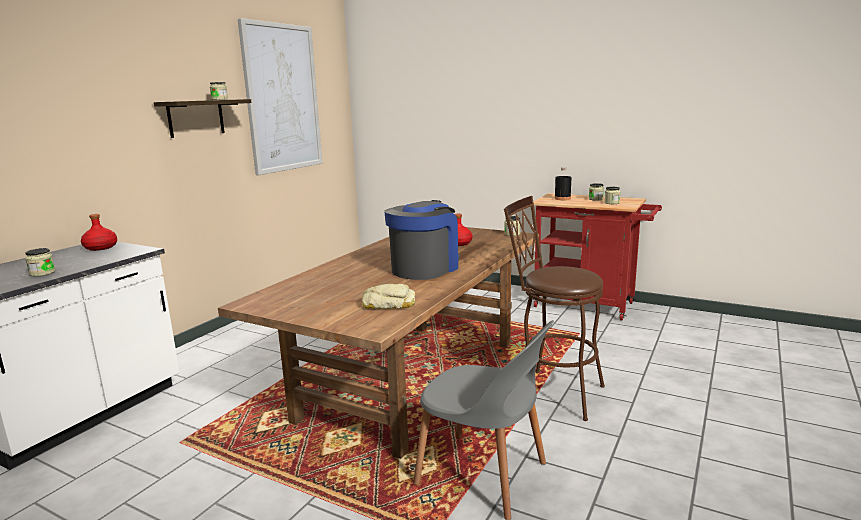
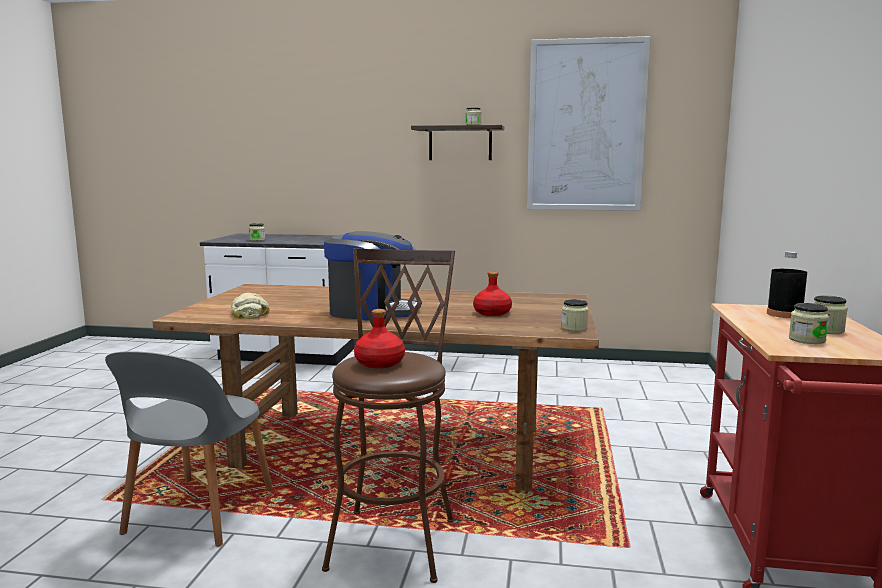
camera: 70 degrees right, 5 degrees down
(101, 247) = (325, 238): red bottle -> red bottle (380, 363)

